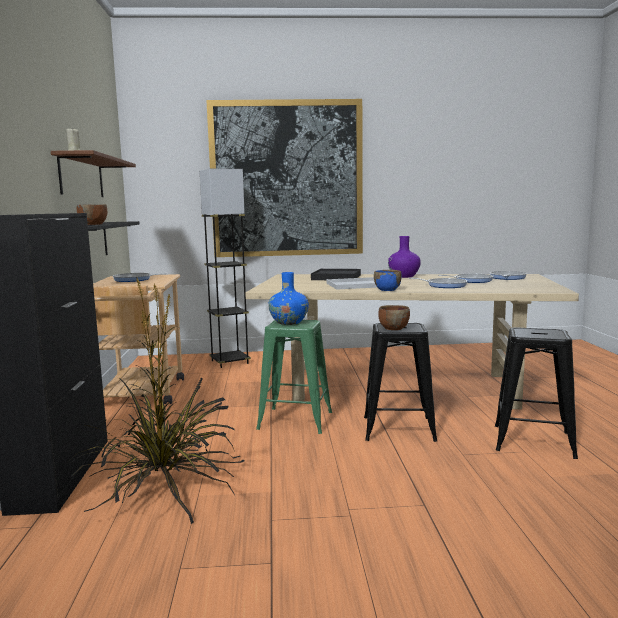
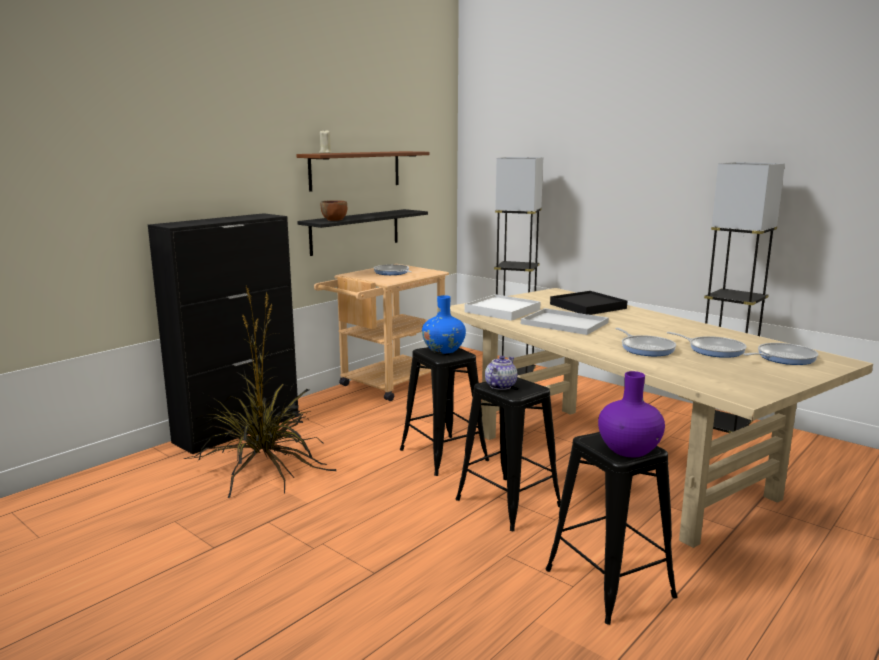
camera: 45 degrees right, 5 degrees up
(287, 179) = (613, 168): picture -> none
(296, 420) = (444, 455): green stool -> black stool
(297, 286) = (502, 311): none -> white tray
(387, 289) = (562, 337): blue bowl -> none
(393, 328) = (500, 386): brown bowl -> teapot
(404, 276) = (664, 322): purple vase -> purple vase (628, 450)
(407, 354) = (721, 428): none -> grey floor lamp

